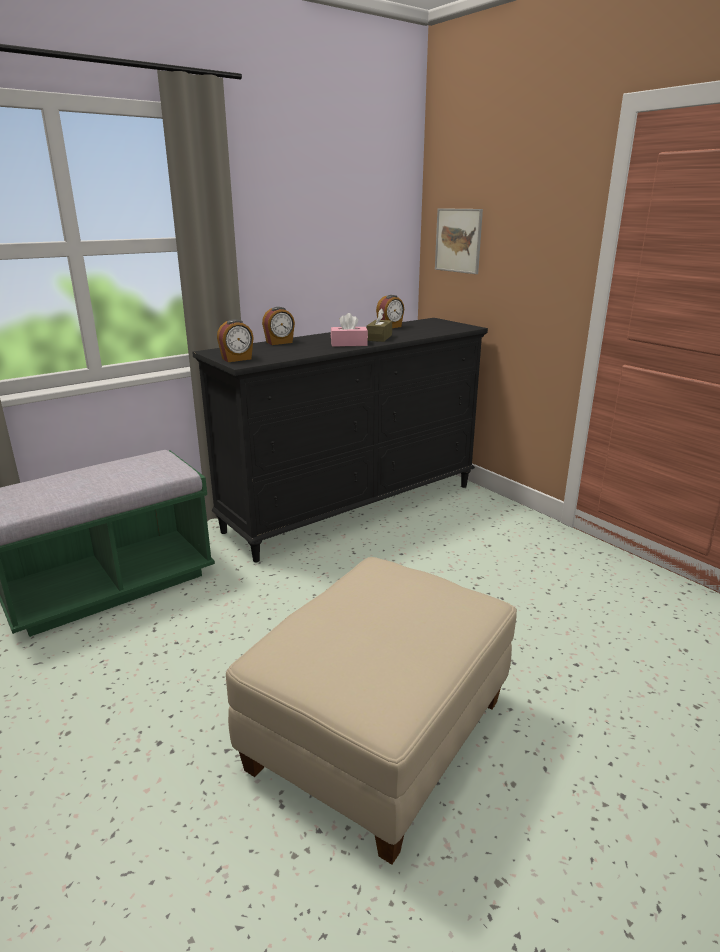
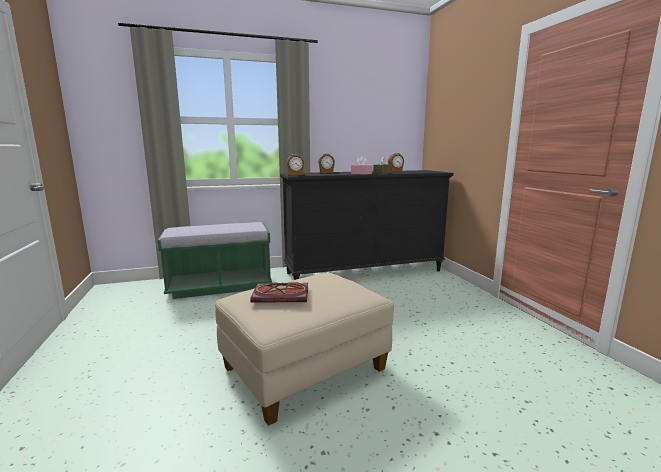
camera: 20 degrees right, 10 degrees down
(353, 637) = (282, 295): none -> book
(458, 240) = (441, 125): picture -> none

